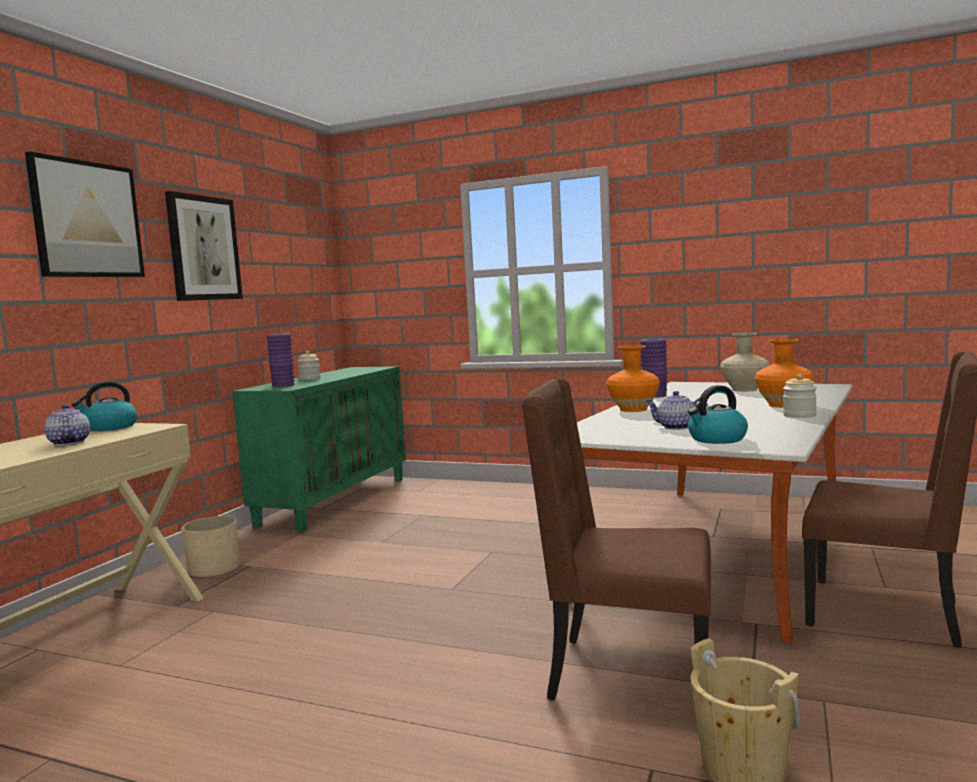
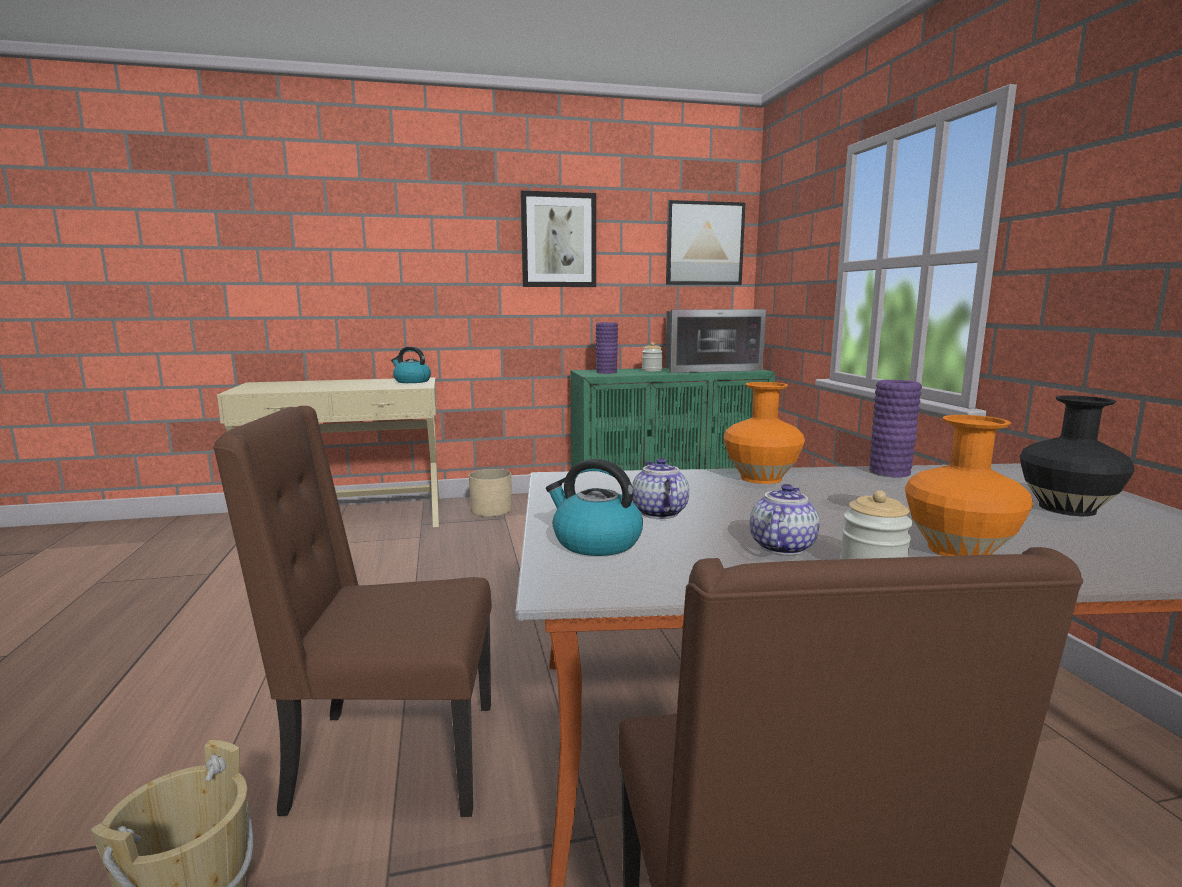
camera: 55 degrees right, 5 degrees up
(68, 443) = (354, 386): teapot -> teapot (780, 546)
(87, 219) = (440, 220): picture -> picture (704, 243)
(343, 372) = (708, 369): none -> microwave
(626, 675) = (390, 759): brown chair -> brown chair turned 75 degrees counterclockwise
(744, 390) = (1065, 508): beige vase -> black vase

